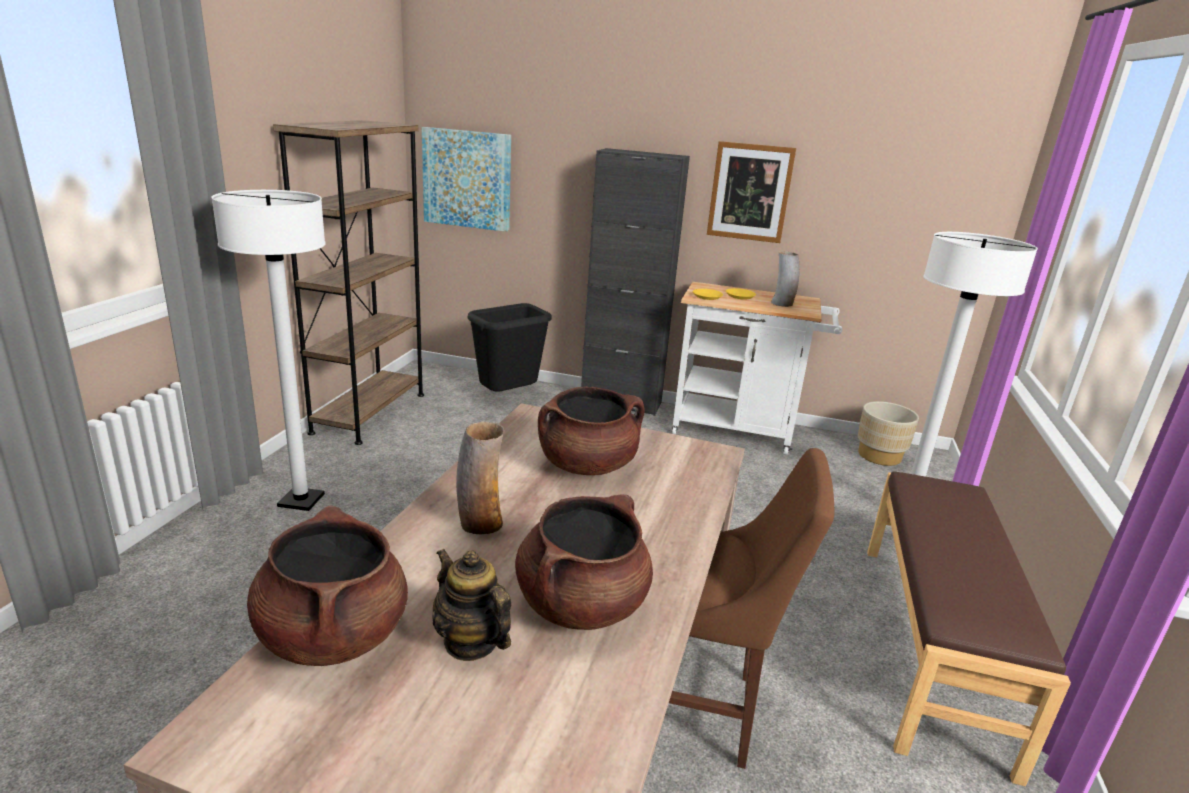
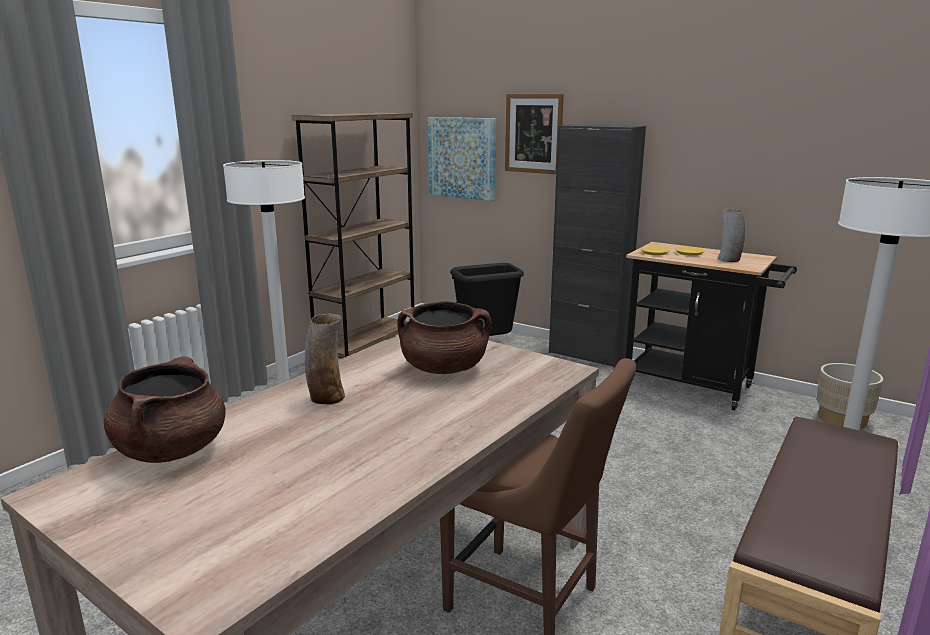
camera: 20 degrees right, 5 degrees down
(471, 642) = (260, 467): teapot -> none
(581, 604) = (361, 455): brown cooking pot -> none
(740, 432) = (695, 387): white cart -> black cart
(750, 192) = (703, 156): picture -> picture (533, 133)

